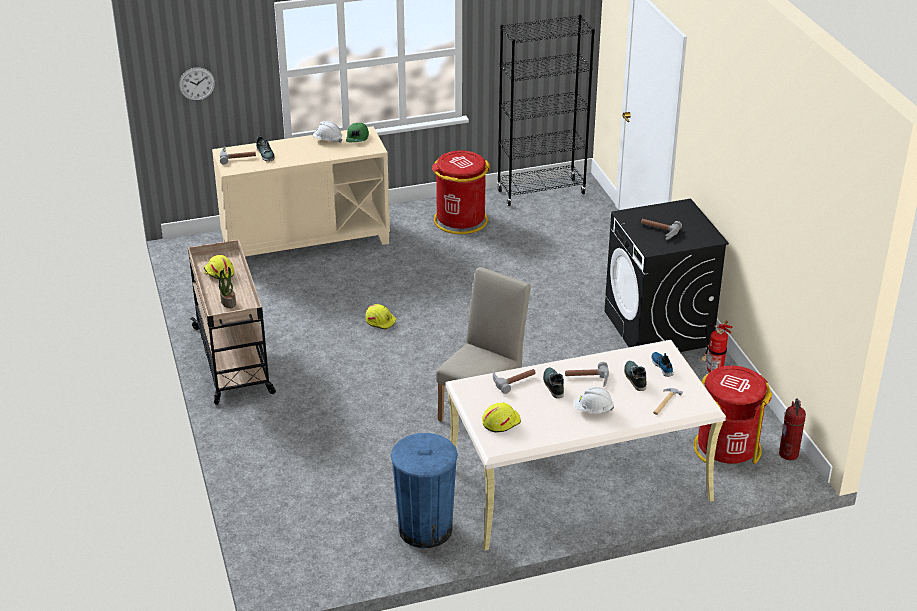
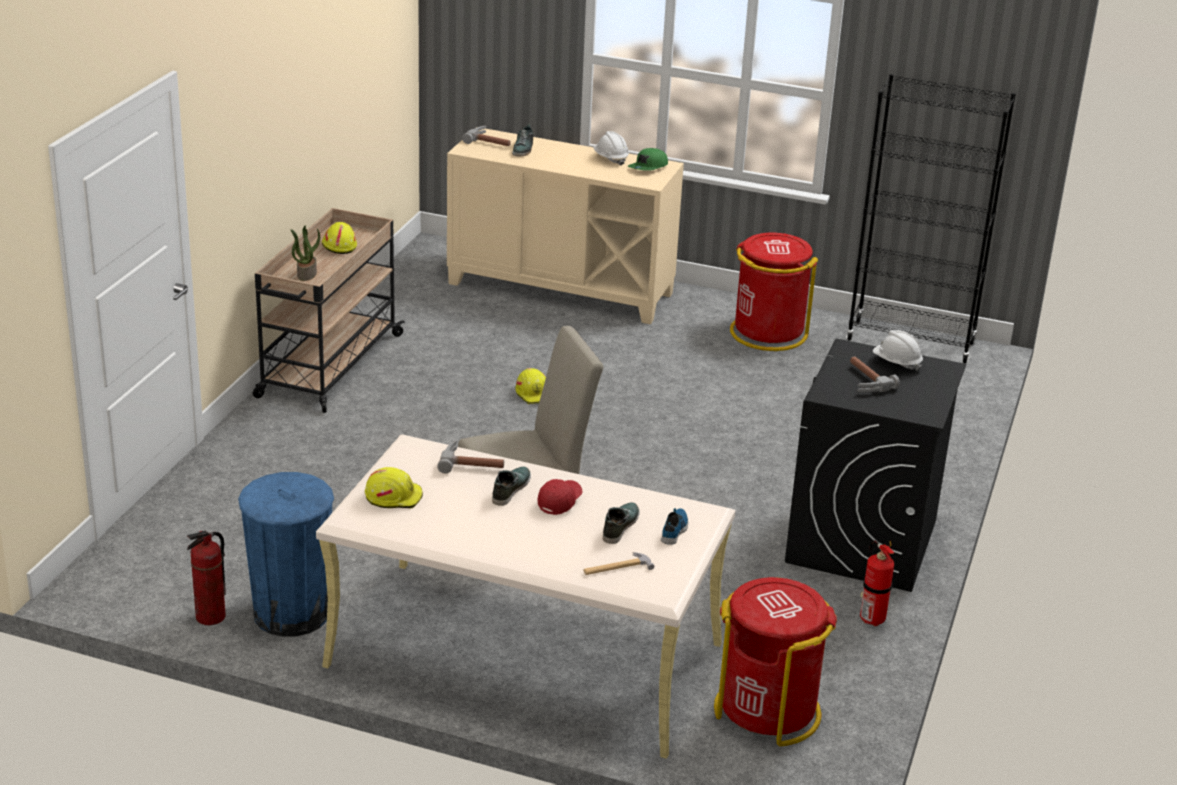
camera: 35 degrees right, 5 degrees down
(196, 83) = (481, 38): wall clock -> none
(587, 379) = (560, 502): hammer -> red cap
(593, 410) = (517, 534): white hard hat -> white hard hat (896, 363)
(789, 454) = (844, 759): fire extinguisher -> fire extinguisher (210, 617)

